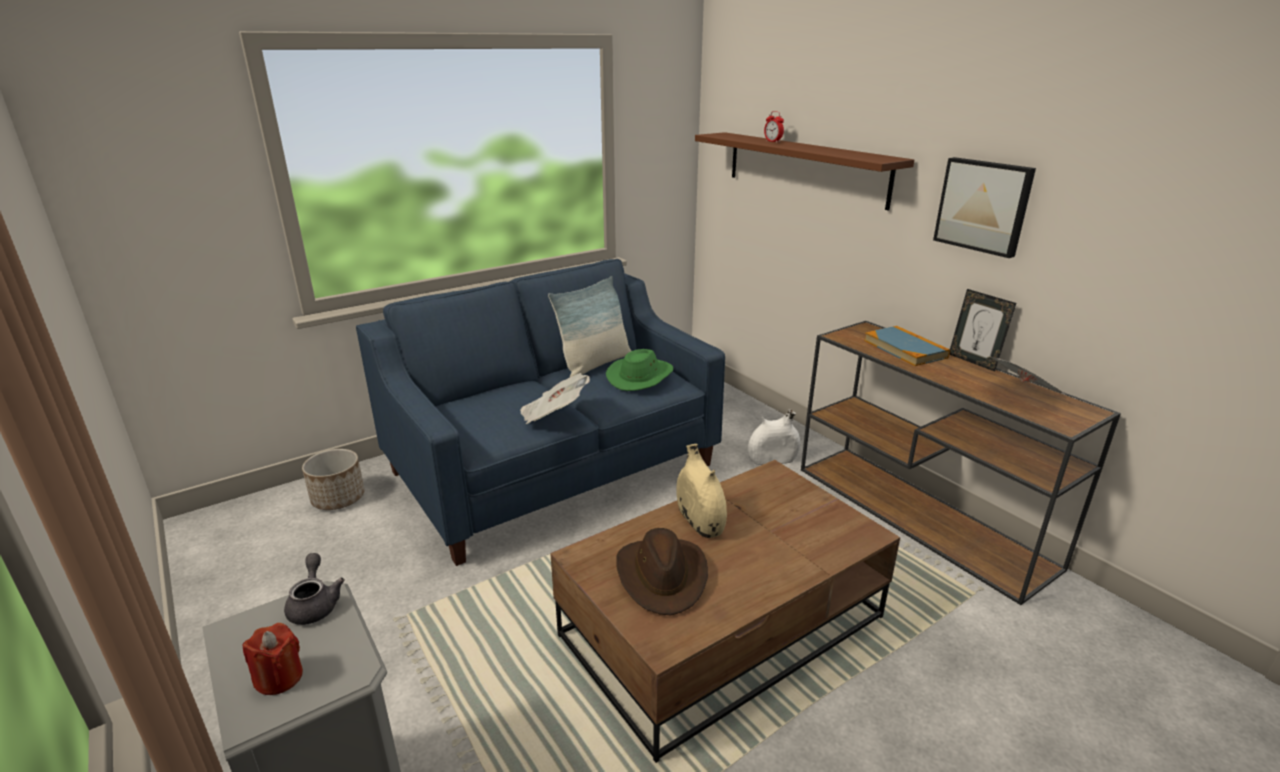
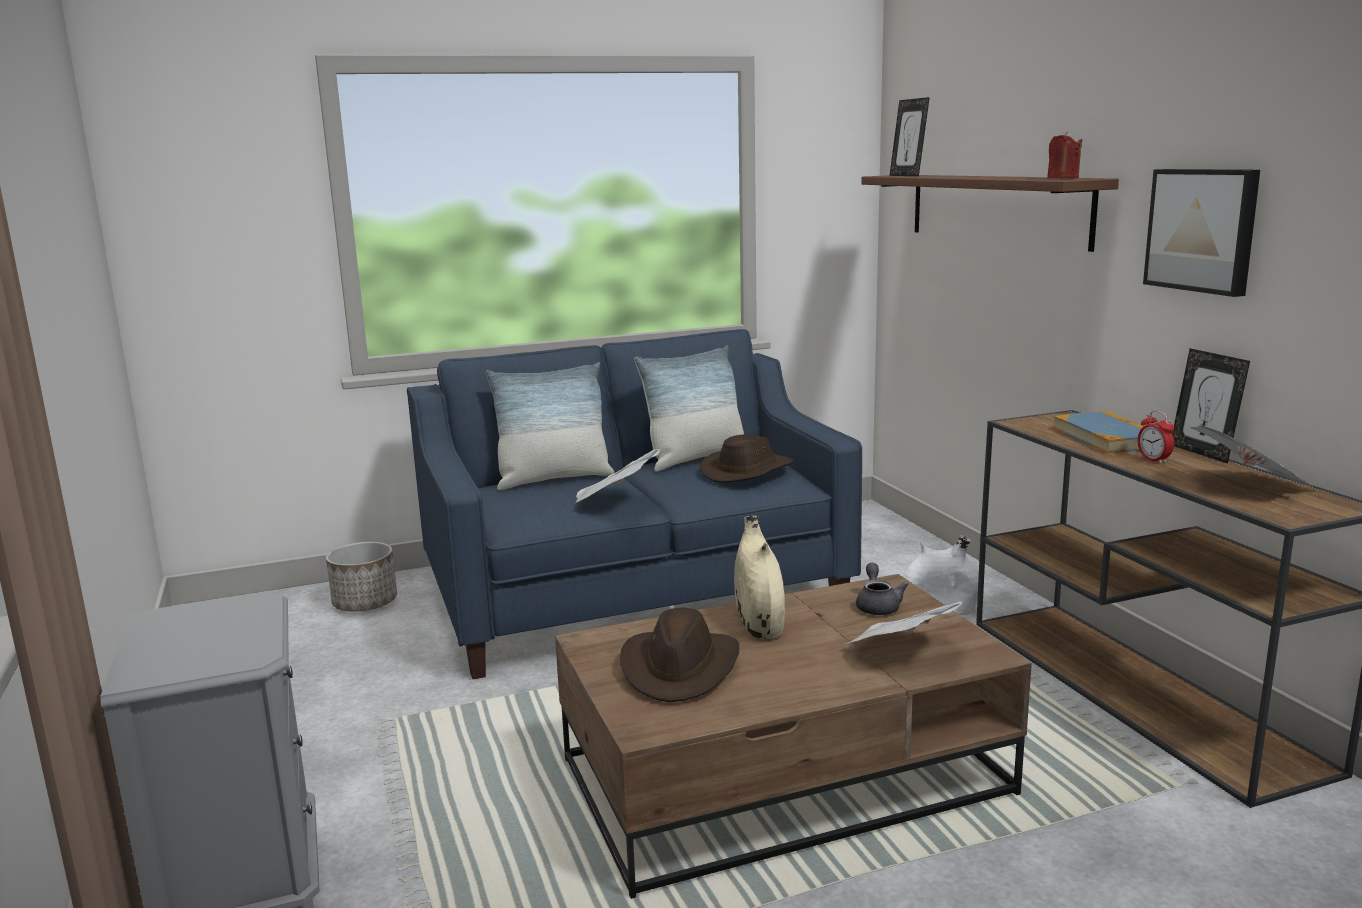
camera: 15 degrees right, 10 degrees down
(279, 678) = (179, 653): red candle -> red candle (1063, 178)
(315, 604) = (245, 607): grey teapot -> grey teapot (877, 606)
(492, 394) = (553, 479): none -> pillow
(640, 376) = (747, 471): green hat -> brown hat
(733, 137) = (907, 175): none -> picture frame
(773, 141) = (953, 176): alarm clock -> alarm clock (1153, 460)
(812, 537) = (903, 651): none -> newspaper

